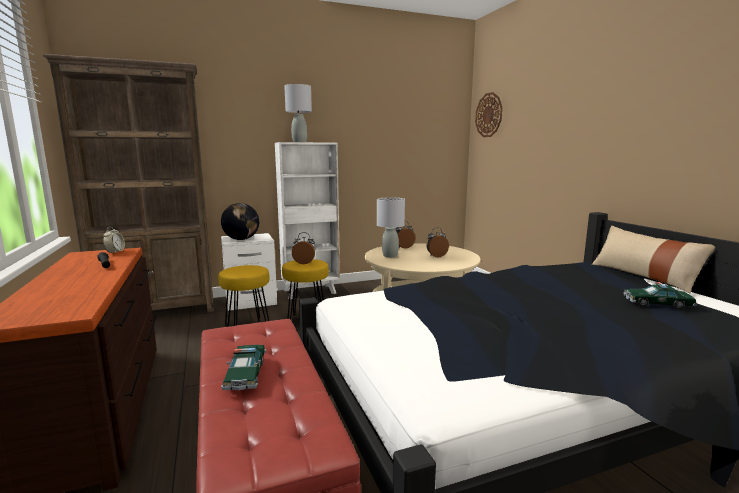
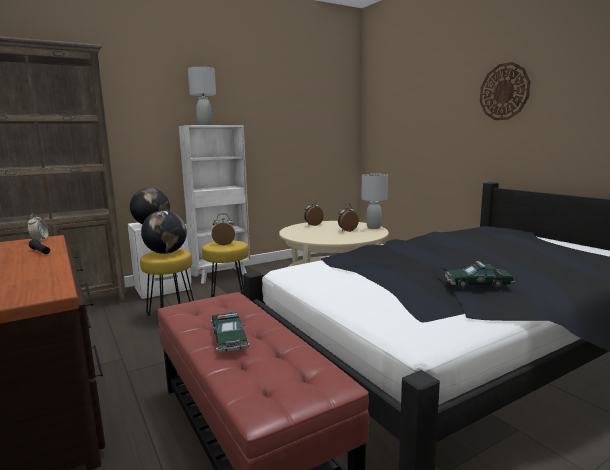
camera: 10 degrees left, 0 degrees up
(244, 269) = (166, 252): none -> globe
(389, 256) = (304, 233): grey table lamp -> grey table lamp (373, 227)
(489, 115) = (380, 98): wall clock -> wall clock (504, 92)
(643, 276) = (535, 234): beige pillow -> none
(657, 304) = (555, 253): toy car -> toy car (477, 284)

